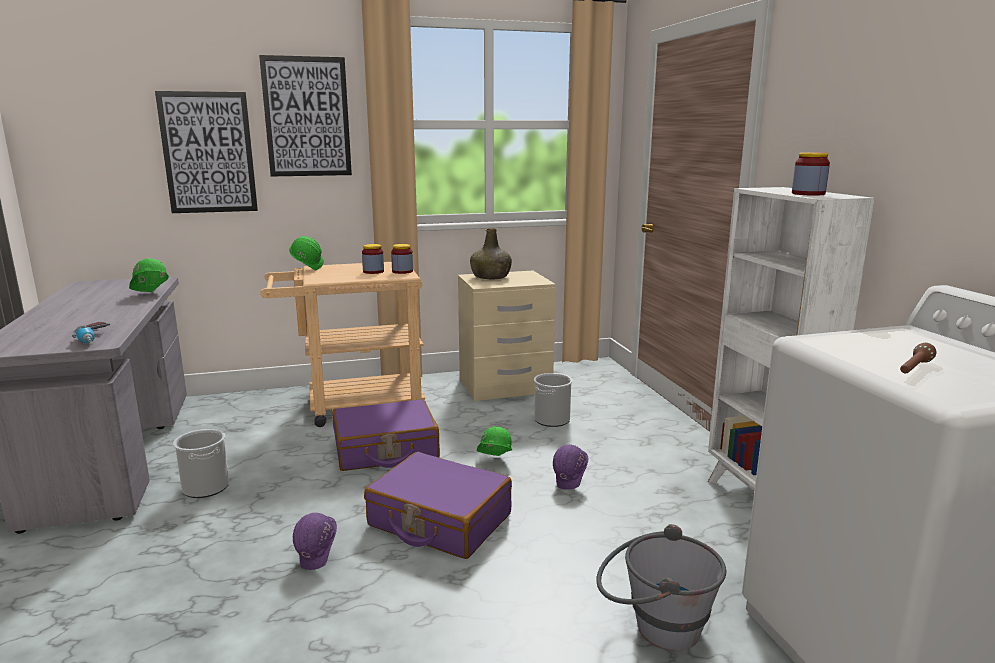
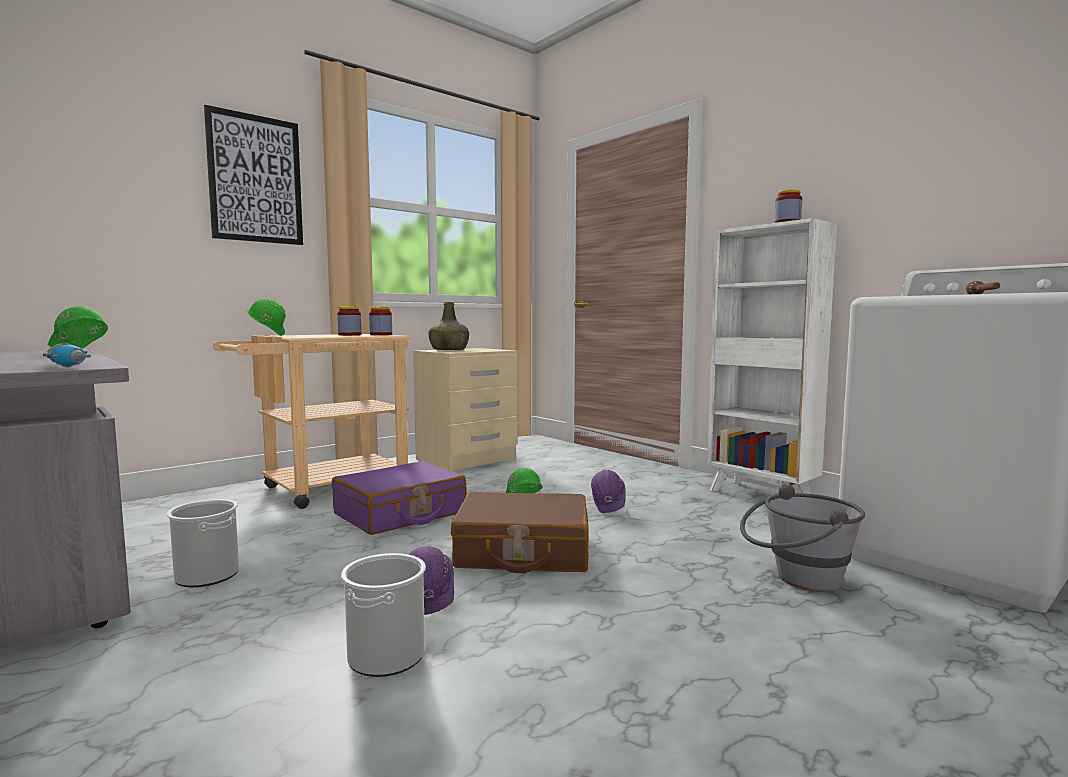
camera: 25 degrees left, 10 degrees down
(208, 153) = (136, 204): picture -> none
(439, 520) = (523, 552): purple suitcase -> brown suitcase
(552, 419) = (538, 474): bucket -> bucket (386, 656)

